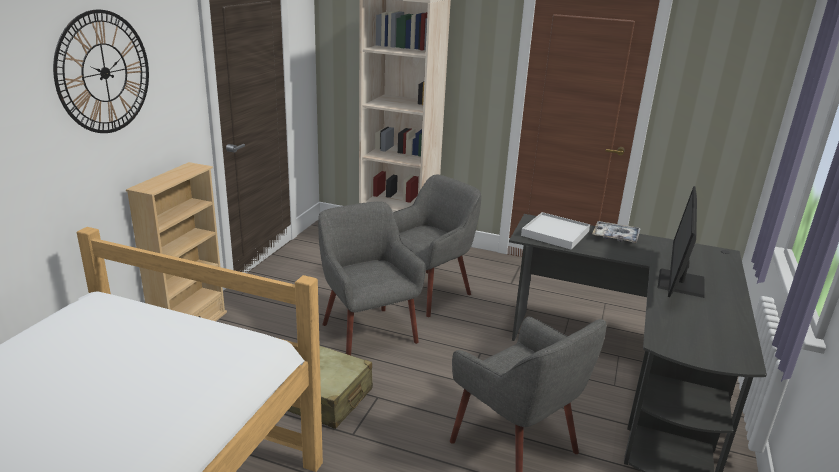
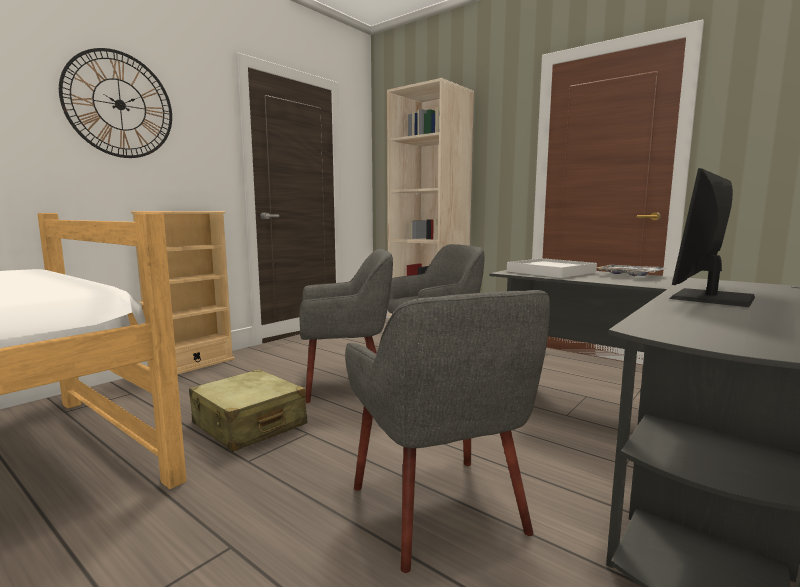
camera: 20 degrees right, 15 degrees down
(367, 333) = (346, 384): grey armchair -> grey armchair turned 90 degrees clockwise

